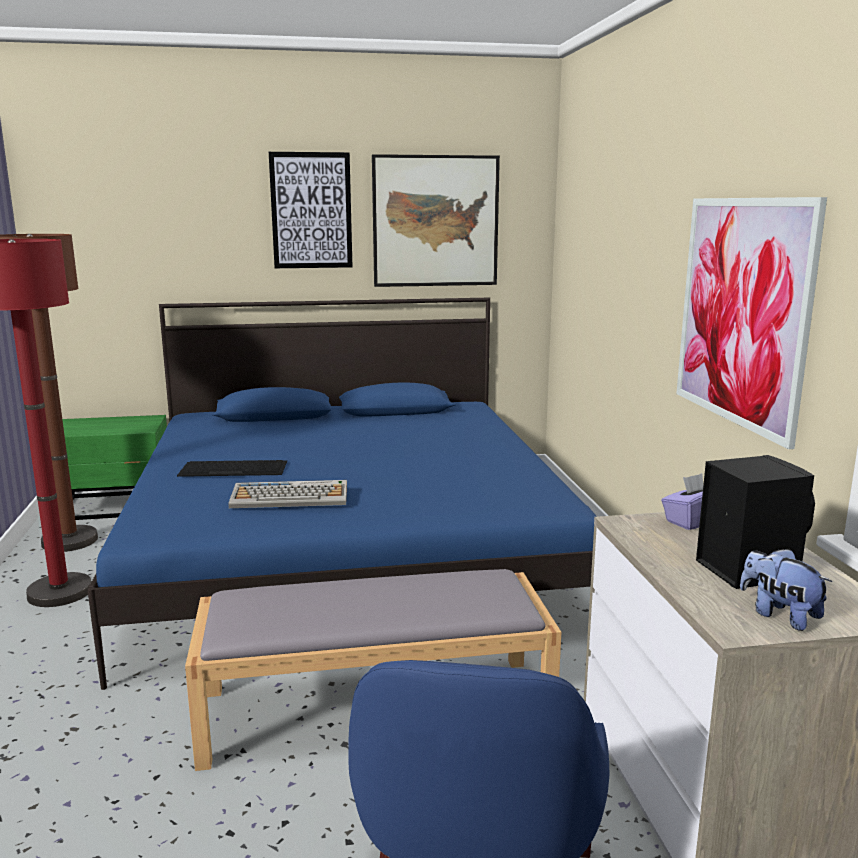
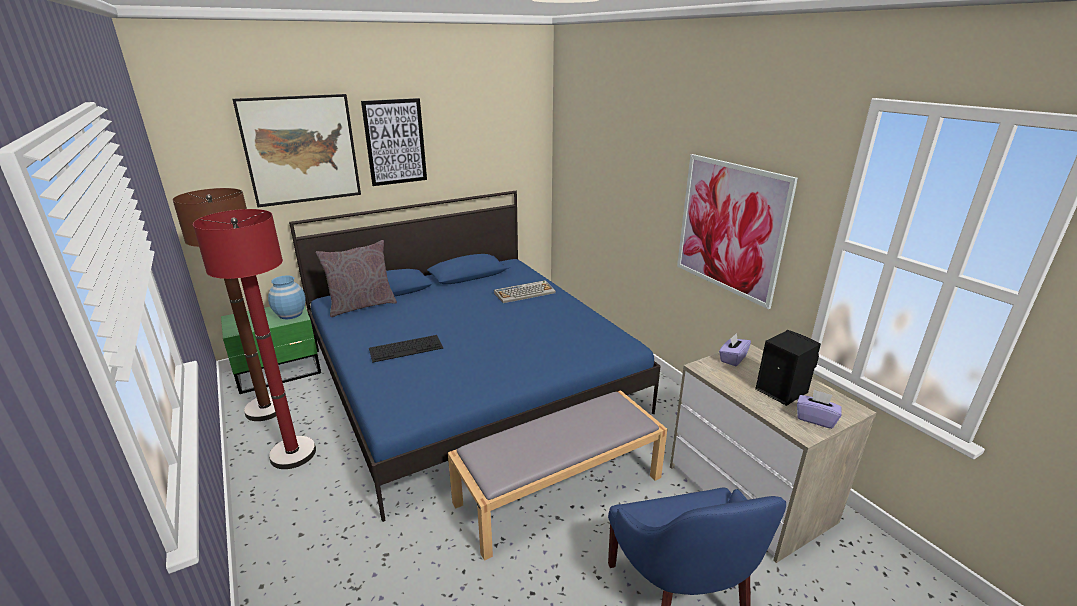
camera: 20 degrees left, 10 degrees up
(137, 425) = (290, 314): none -> blue vase
(225, 424) = (362, 306): none -> grey pillow
(291, 497) = (466, 367): keyboard -> keyboard (525, 292)
(435, 221) = (479, 142): picture -> picture (301, 150)
(779, 615) = (815, 419): plush toy -> purple tissue box

